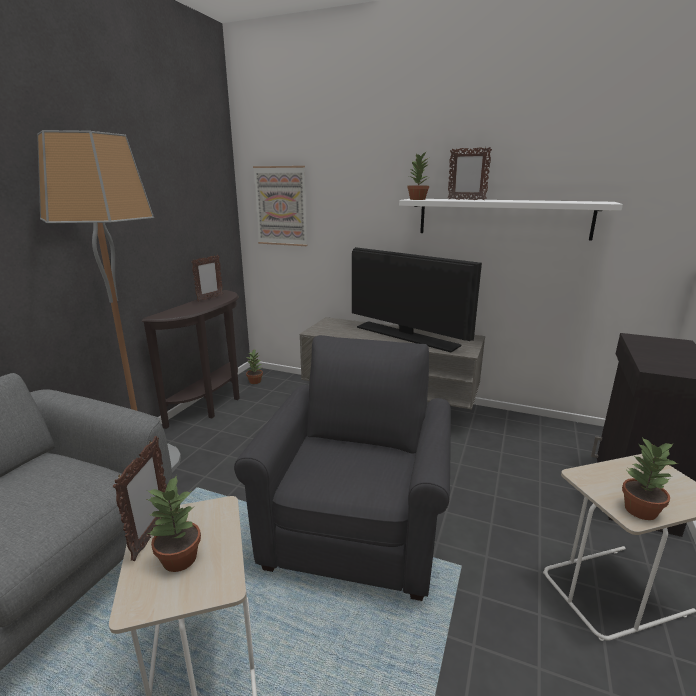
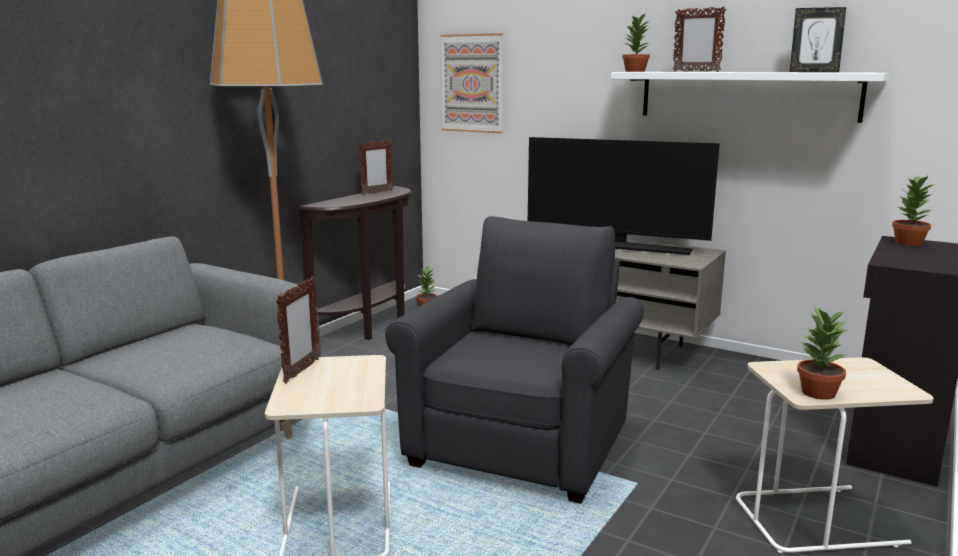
camera: 10 degrees right, 5 degrees down
(178, 559) = (325, 386): potted plant -> potted plant (908, 243)
(404, 336) = (616, 246): television -> television turned 150 degrees clockwise
(559, 201) = (813, 72): none -> picture frame

